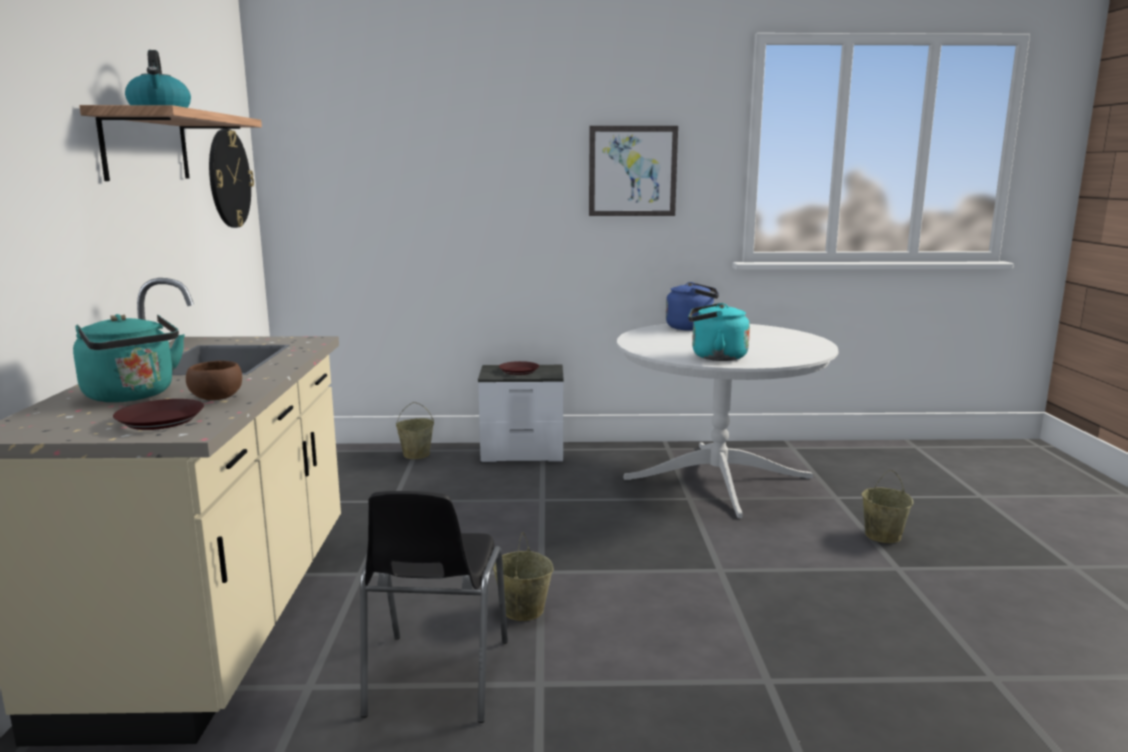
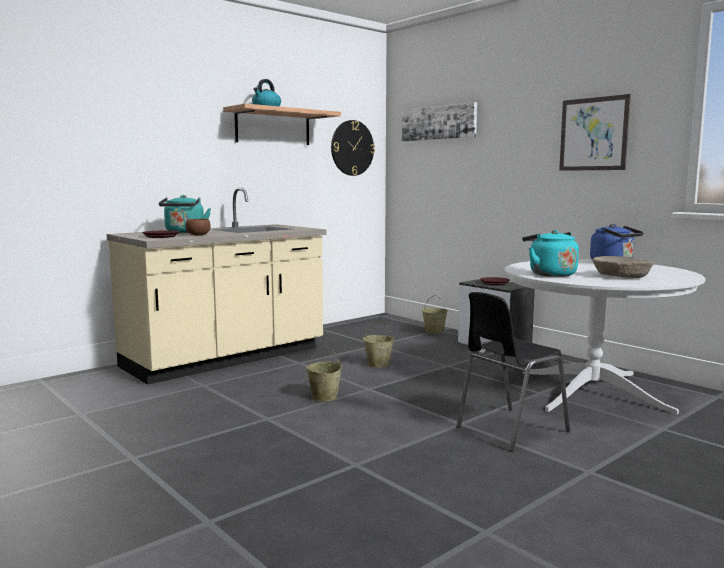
camera: 50 degrees right, 5 degrees down
(374, 140) = (438, 123): none -> picture
(435, 680) = (239, 401): black chair -> black chair (509, 430)
(766, 346) = (621, 276): none -> beige bowl
(882, 535) = (634, 456): beige bucket -> beige bucket (379, 364)

